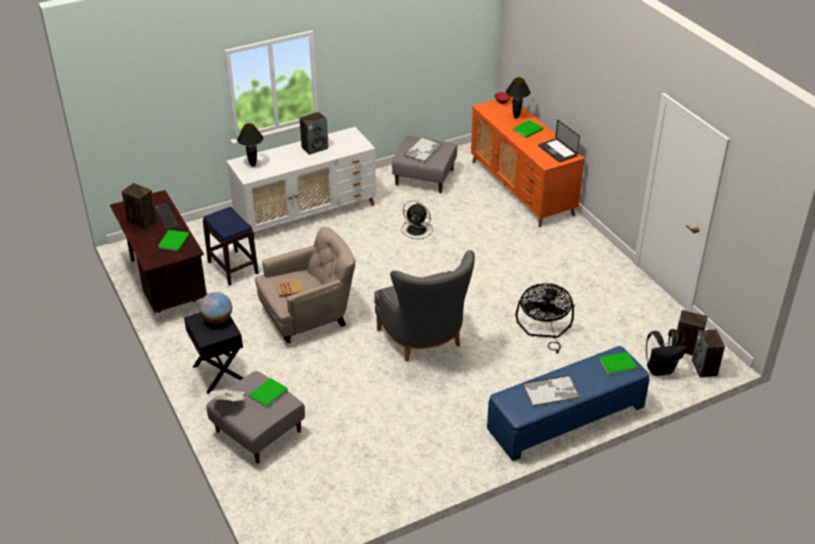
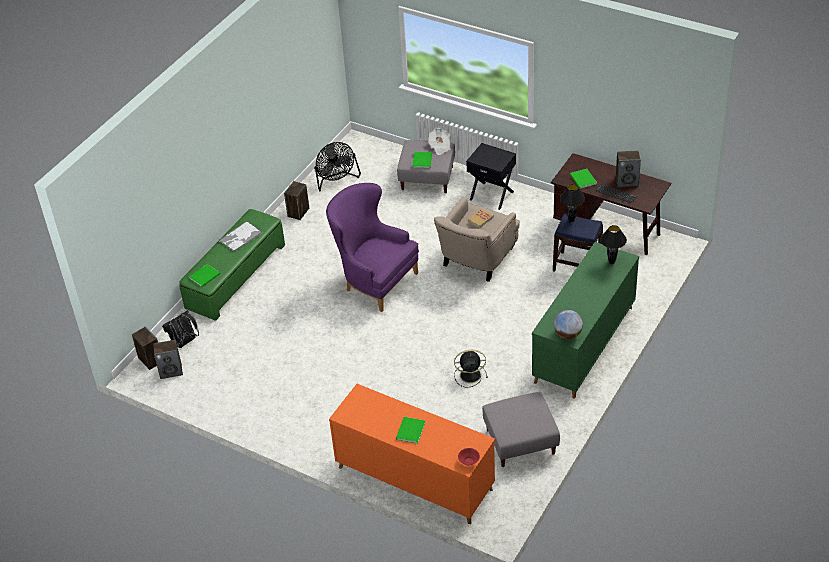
camera: 150 degrees right, 5 degrees up
(217, 319) = (492, 161): globe -> globe (568, 334)
(305, 212) = (584, 344): white dresser -> green dresser
(315, 148) = (583, 305): speaker -> speaker (298, 213)
(422, 150) = (521, 414): tray -> none
(425, 342) = (374, 281): grey armchair -> purple armchair
(516, 117) = (436, 444): black table lamp -> black table lamp (571, 220)
(545, 331) = (290, 332): black fan -> black fan (334, 180)
(557, 151) = (360, 415): laptop -> none
(566, 418) = (235, 275): blue bench -> green bench

